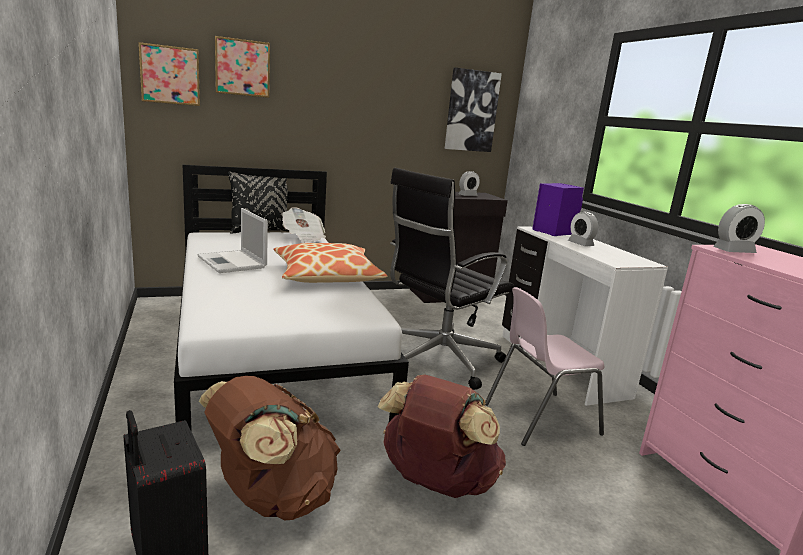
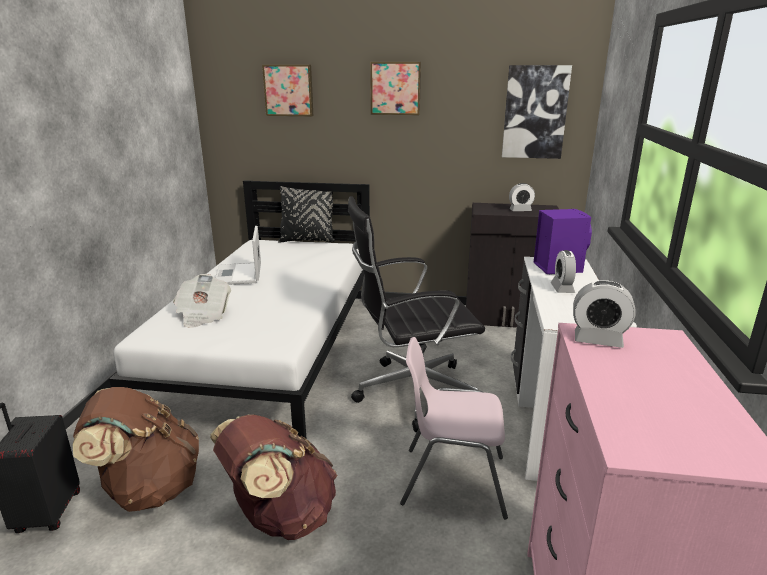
camera: 30 degrees right, 5 degrees up
(170, 75) = (231, 103): picture -> picture (395, 88)
(303, 237) = (334, 250): newspaper -> newspaper (203, 315)
(327, 276) = (300, 296): pillow -> none

